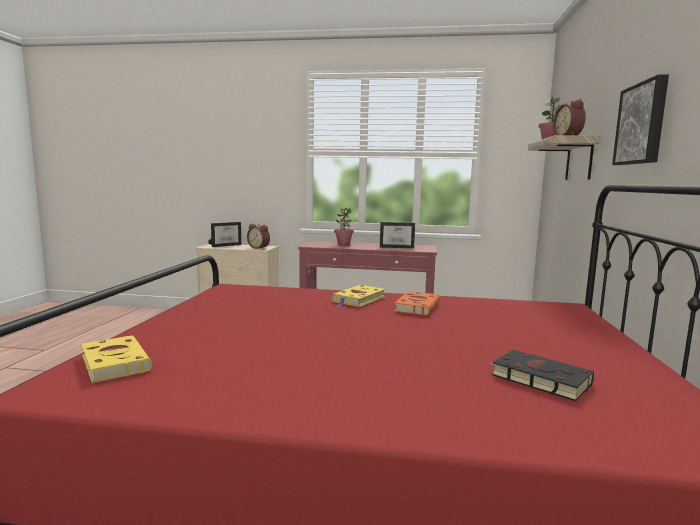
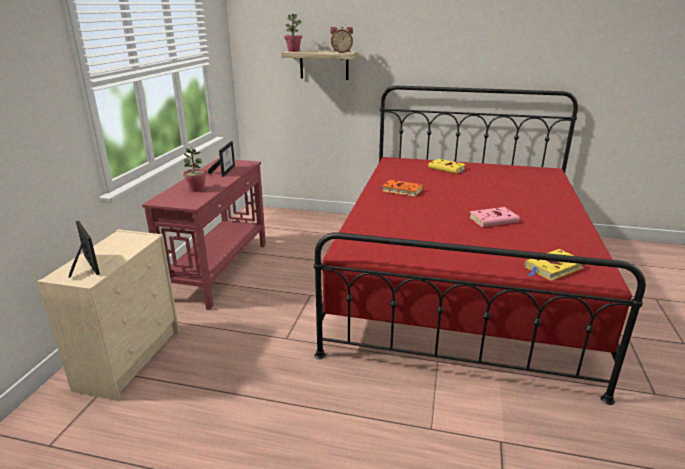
camera: 85 degrees left, 15 degrees up
(259, 248) = (137, 239): alarm clock -> none
(306, 347) = (494, 220): none -> pink book
(358, 300) = (385, 204): yellow book -> yellow book (447, 169)
(537, 379) = (507, 182): black book -> none
(642, 124) = (415, 52): picture -> none

